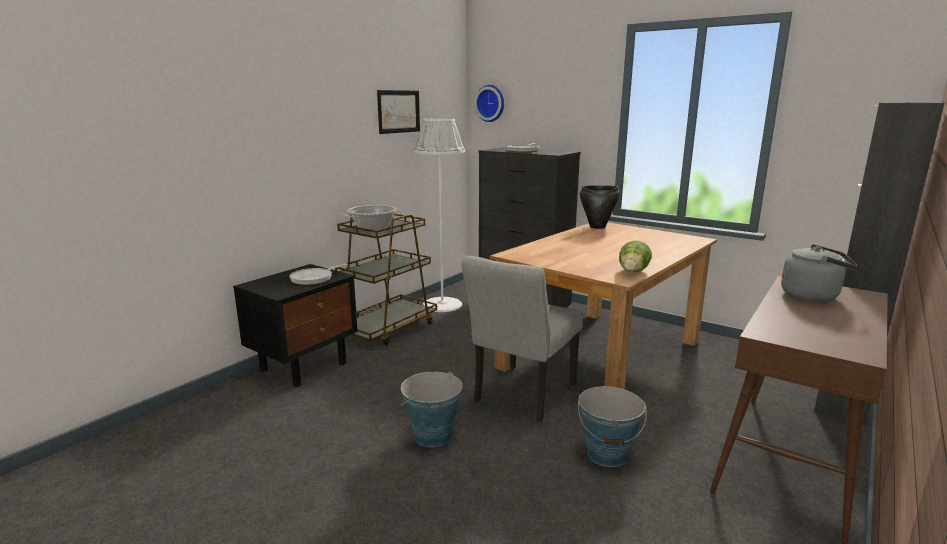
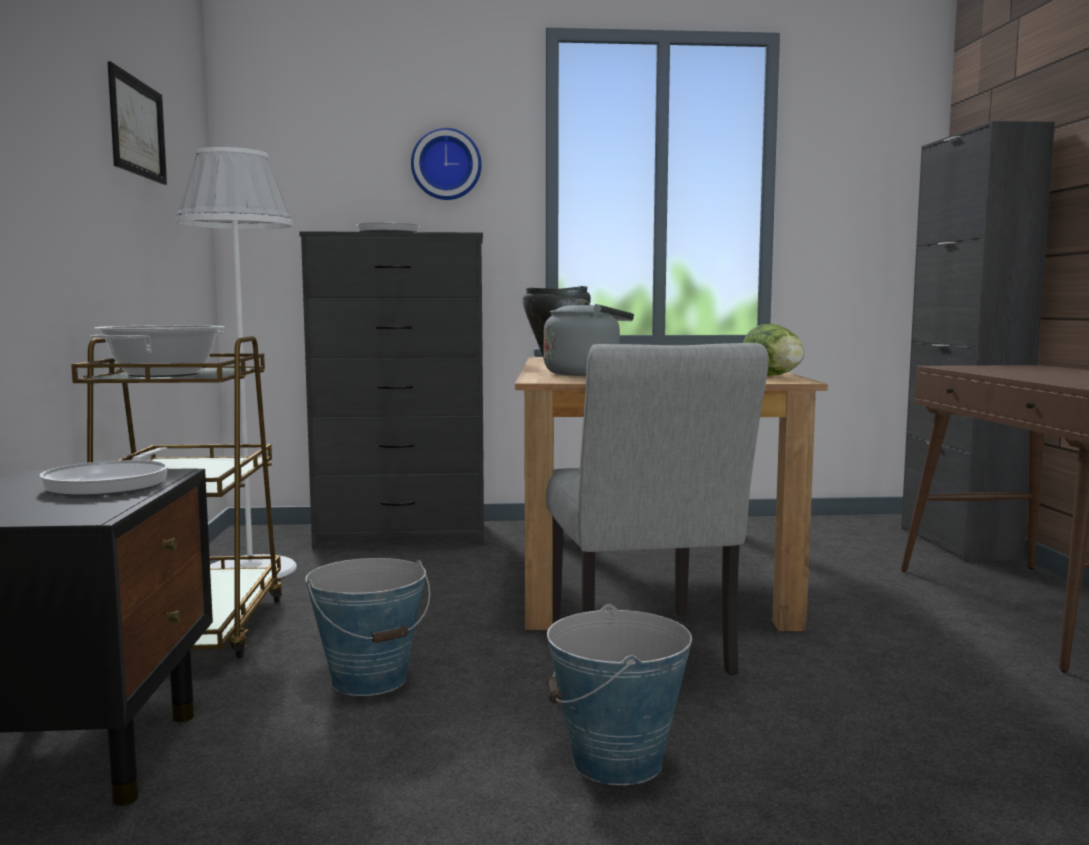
camera: 40 degrees left, 10 degrees down
(491, 103) = (275, 155): wall clock -> wall clock (446, 165)
(607, 454) = (891, 678): bucket -> bucket (370, 680)
(813, 296) = (1006, 370): grey kettle -> grey kettle (586, 374)

